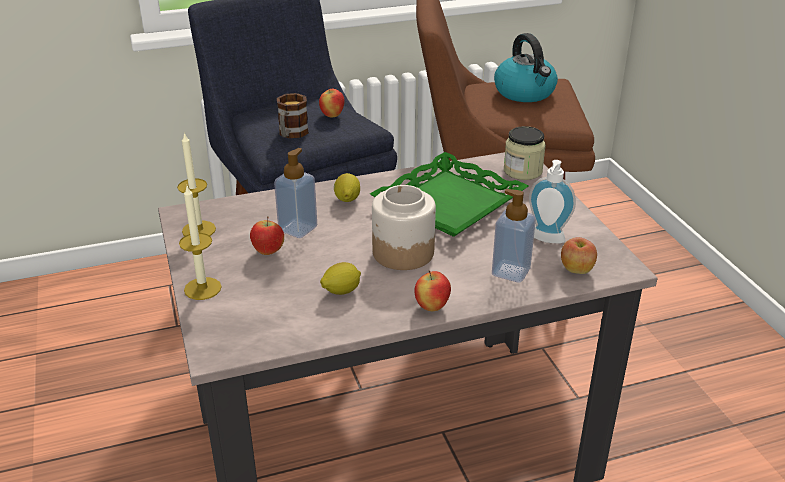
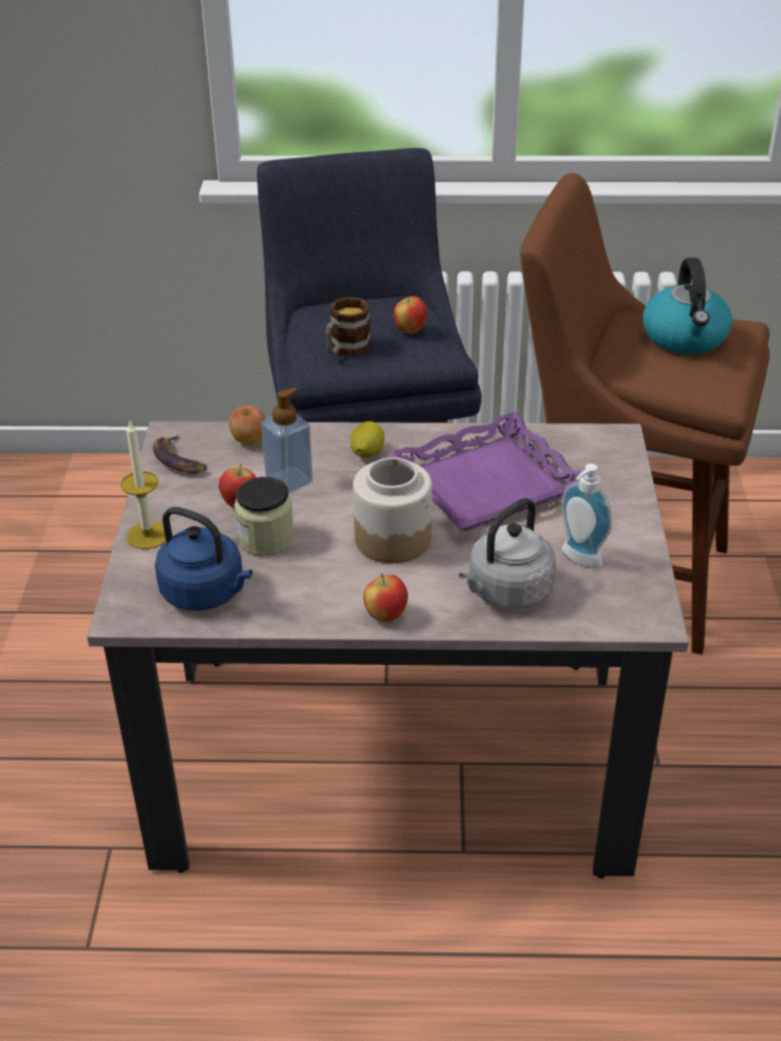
camera: 20 degrees right, 5 degrees up
(199, 230) = (179, 460): candle -> banana
(277, 321) = (206, 593): none -> blue kettle
(341, 291) = (294, 573): lemon -> none
(448, 202) = (487, 482): green tray -> purple tray
(510, 272) = (506, 592): soap dispenser -> grey kettle
(522, 171) = (610, 456): jar -> jar (266, 539)
(576, 270) = (589, 609): apple -> apple (249, 442)

